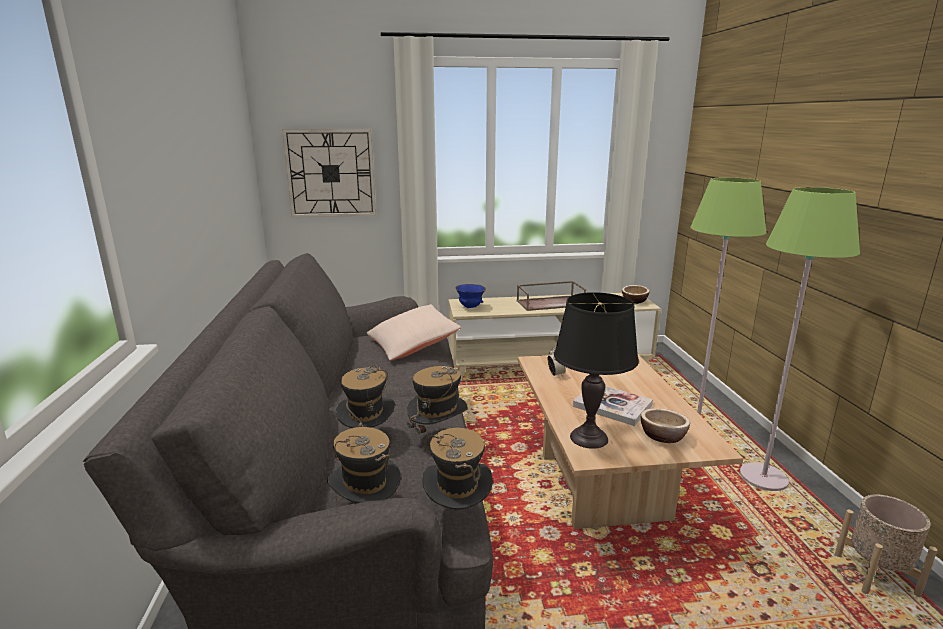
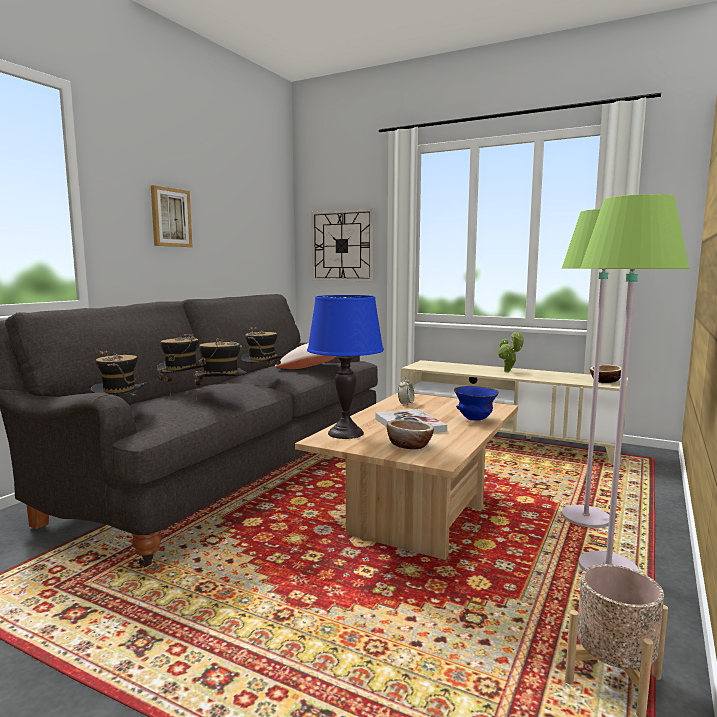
camera: 35 degrees right, 10 degrees down
(175, 171) = (170, 217): none -> picture
(457, 514) = (156, 426): hat -> hat (262, 379)
(470, 307) = (427, 365): blue bowl -> blue bowl (474, 420)
(550, 303) = (508, 372): brown tray -> potted plant
(589, 438) = (346, 433): black table lamp -> blue table lamp

